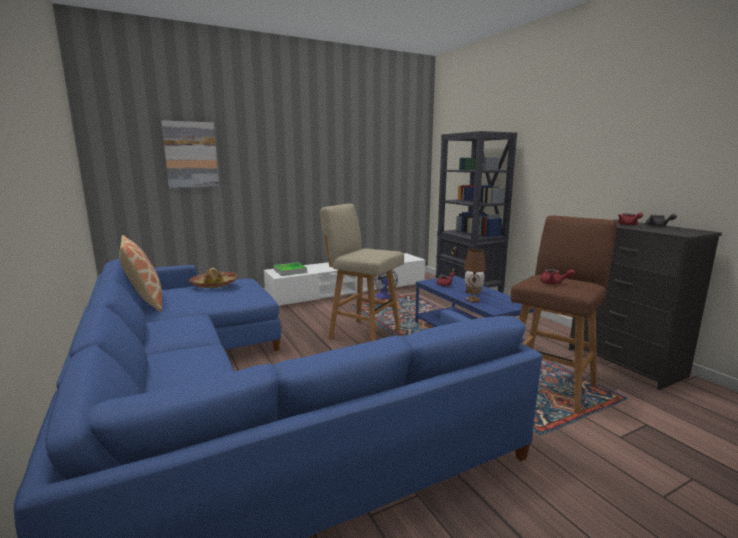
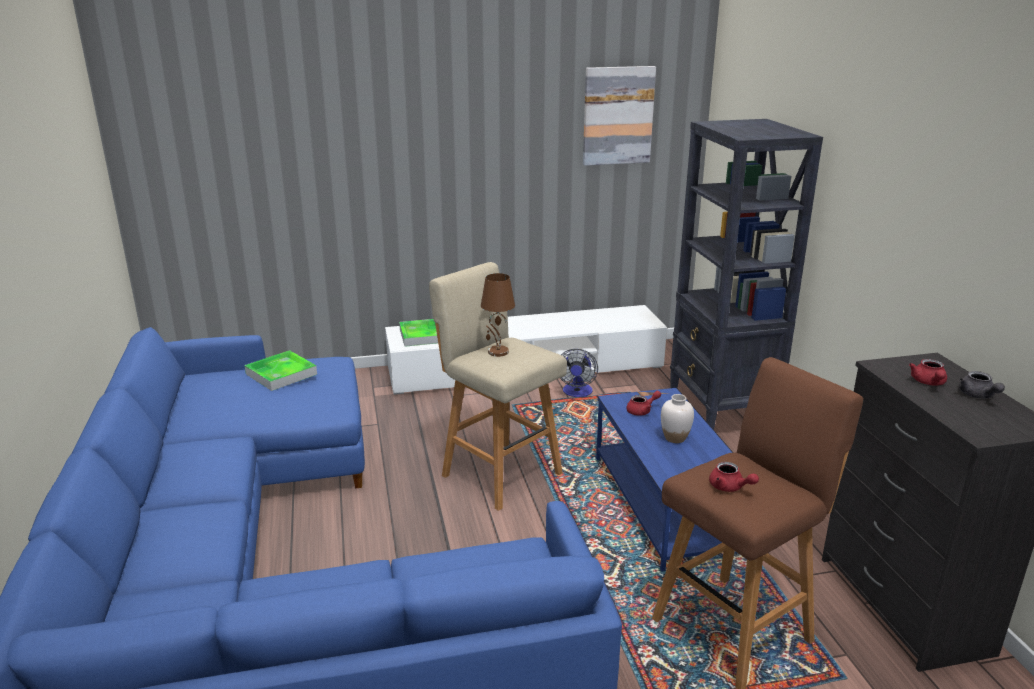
camera: 15 degrees right, 10 degrees up
(145, 302) = (178, 402): pillow -> none
(191, 155) = (268, 148): picture -> picture (617, 115)
(214, 285) = (281, 374): hat -> tray
(472, 300) = (659, 458): brown table lamp -> brown table lamp (497, 352)

